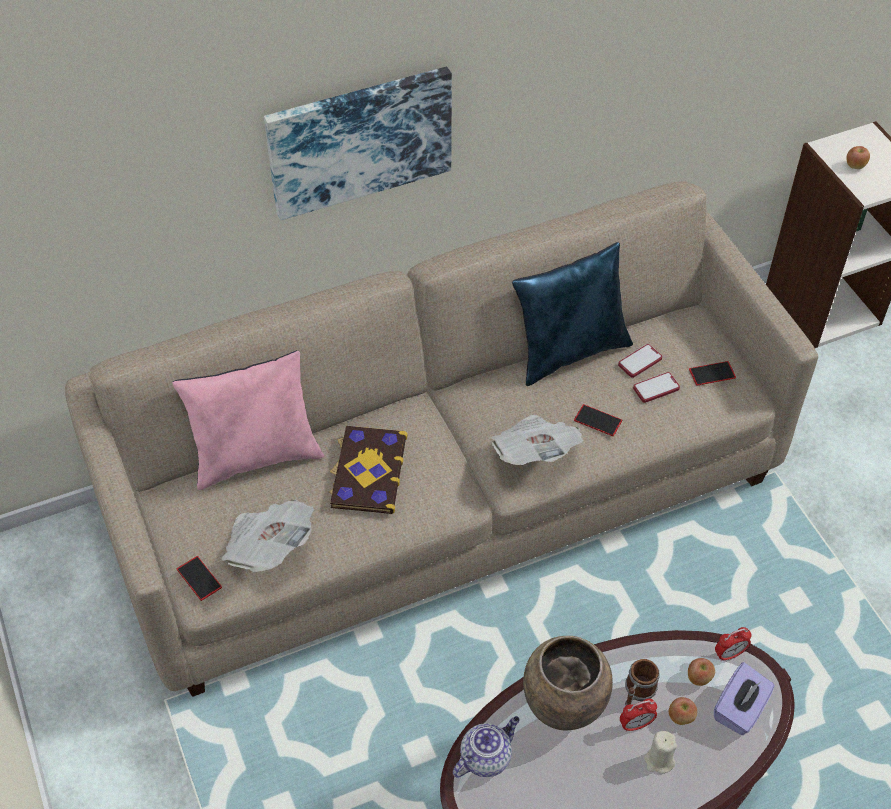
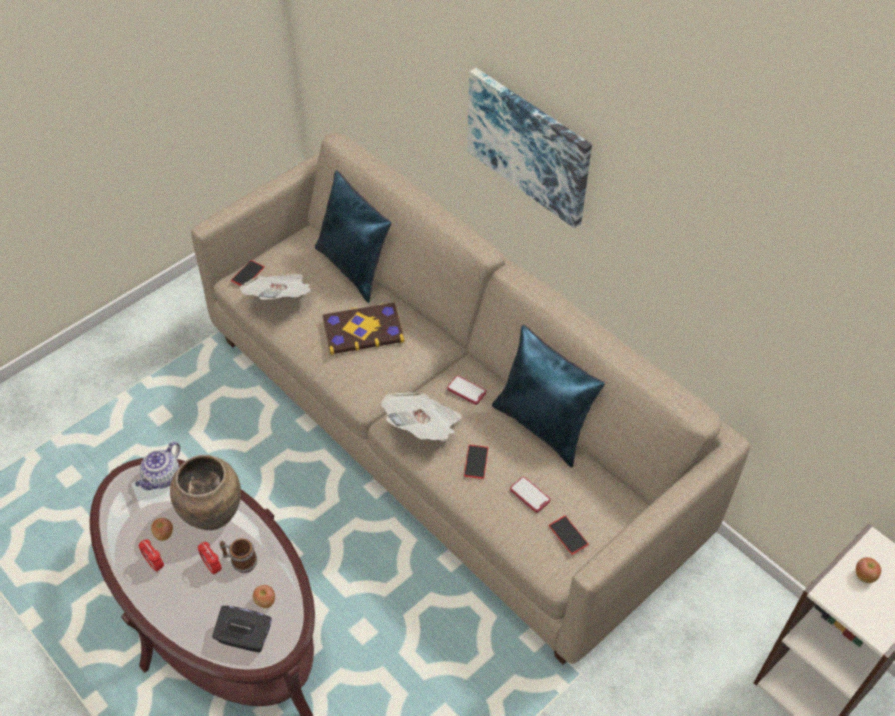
camera: 70 degrees right, 0 degrees up
(256, 456) = (355, 267): pink pillow -> blue pillow
(486, 757) = (162, 478): teapot -> teapot turned 90 degrees clockwise
(640, 362) = (554, 476): phone -> phone (466, 391)
(659, 760) = (185, 589): beige candle -> none
(680, 718) = (226, 596): apple -> apple (164, 534)
(729, 654) = (294, 619): alarm clock -> alarm clock (155, 564)
(740, 710) = (244, 637): purple tissue box -> black tissue box

